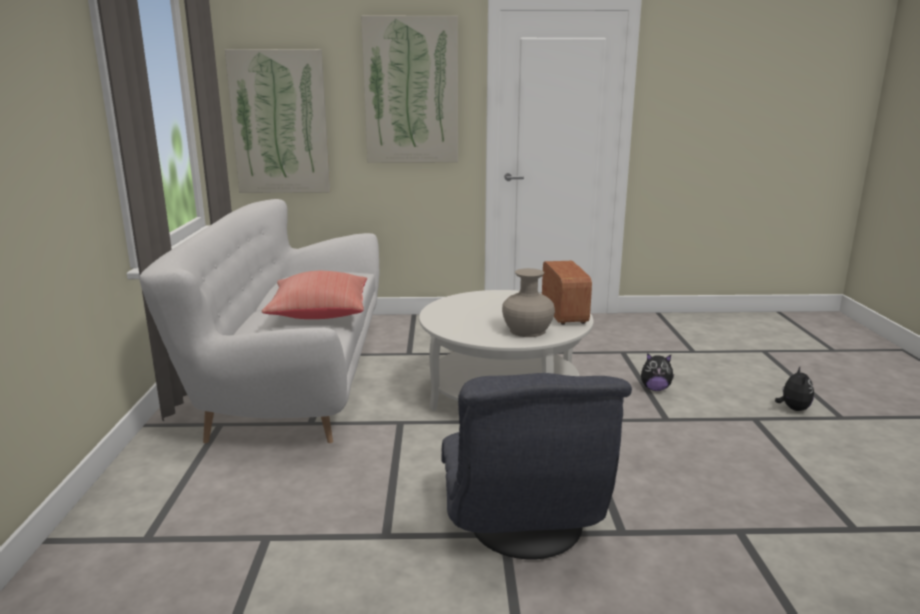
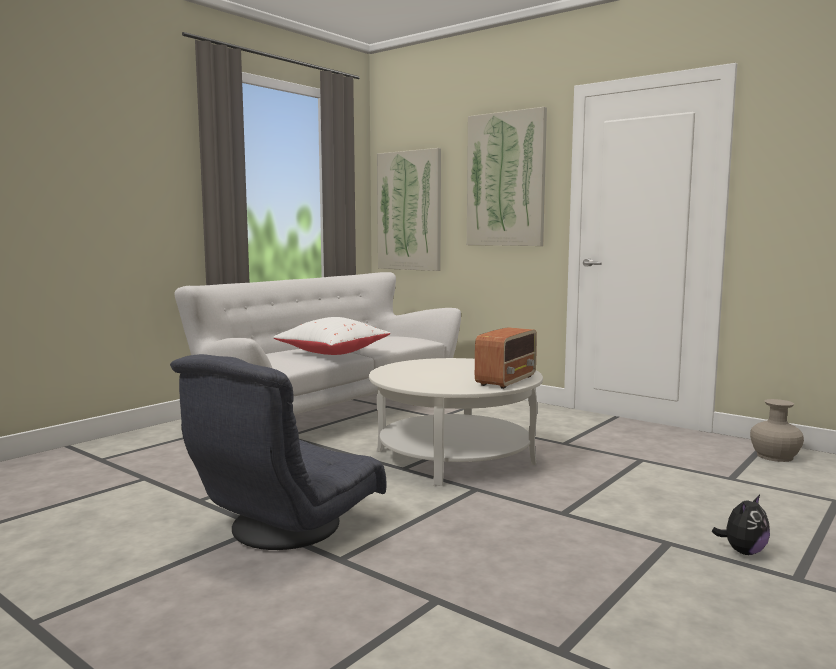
camera: 40 degrees right, 10 degrees down
(319, 314) = (332, 353): red pillow -> white pillow
(527, 330) = (440, 383): beige vase -> beige vase (774, 456)
(655, 389) = (607, 491): plush toy -> none

